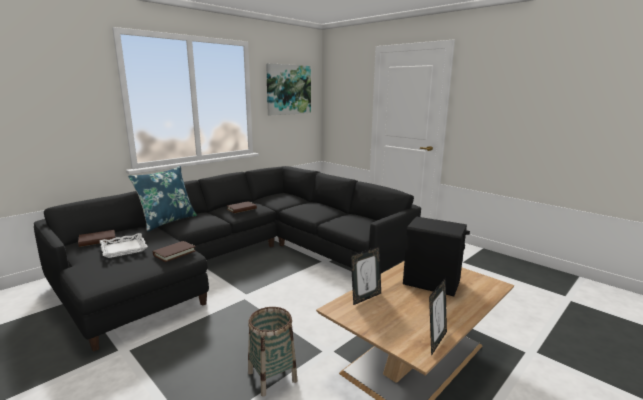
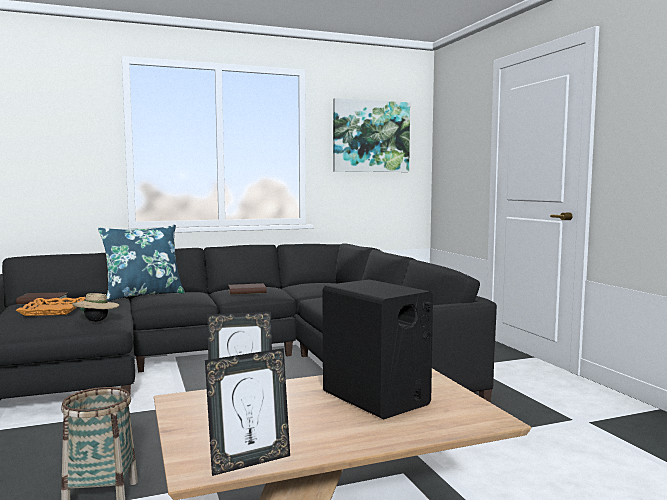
camera: 25 degrees right, 10 degrees down
(124, 248) = (53, 310): white tray -> orange tray
(174, 253) = (97, 321): brown book -> beige hat

